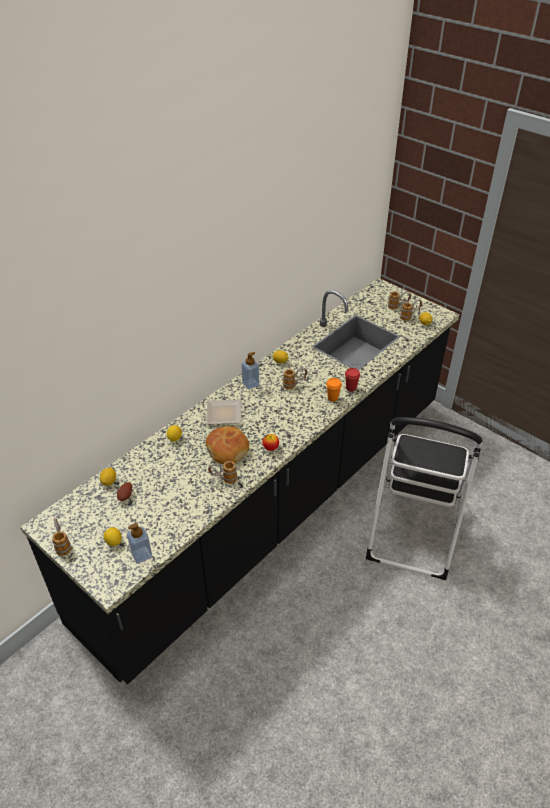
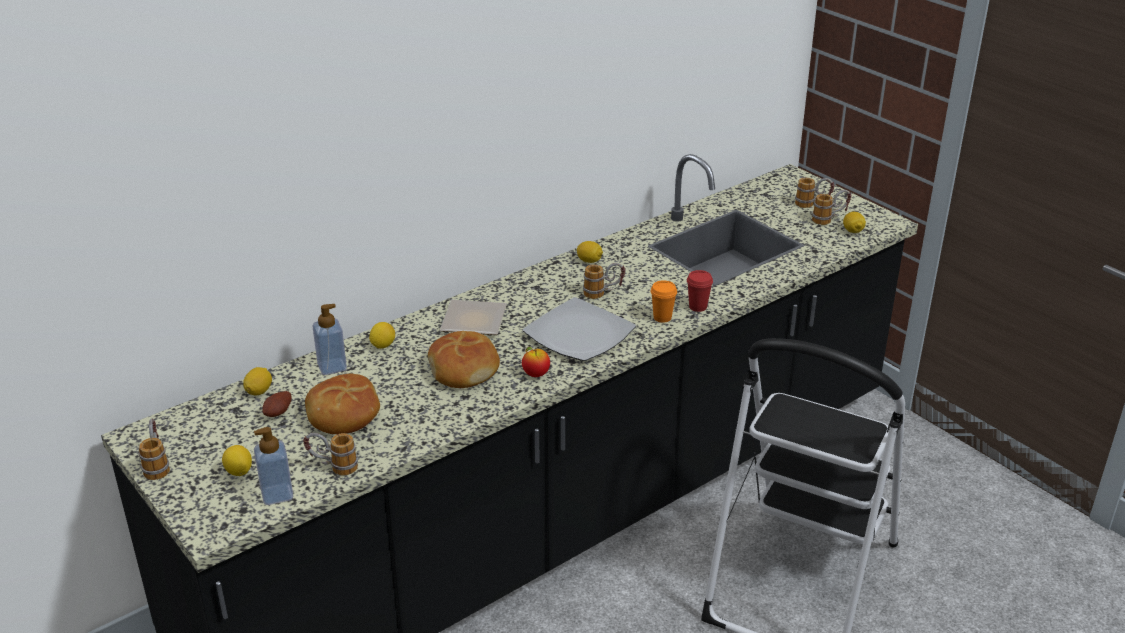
camera: 10 degrees right, 10 degrees down
(165, 492) = (343, 415): none -> bread
(223, 479) = (443, 408): mug -> mug (333, 467)
(250, 384) = (530, 286): soap dispenser -> soap dispenser (332, 367)
(289, 415) = (580, 334): none -> plate

